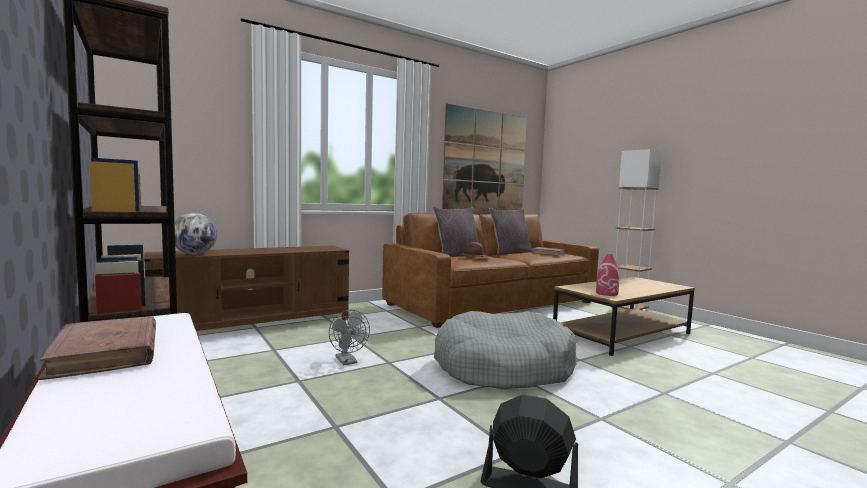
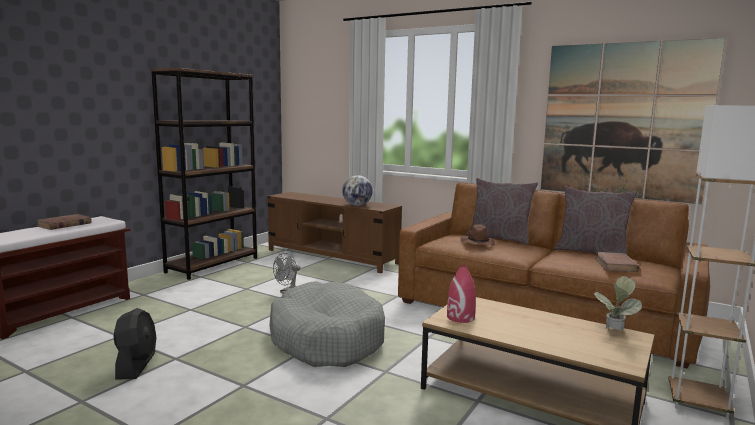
camera: 65 degrees right, 5 degrees up
(194, 254) = (295, 197): globe -> globe (357, 205)
(632, 279) = (614, 332): none -> potted plant

